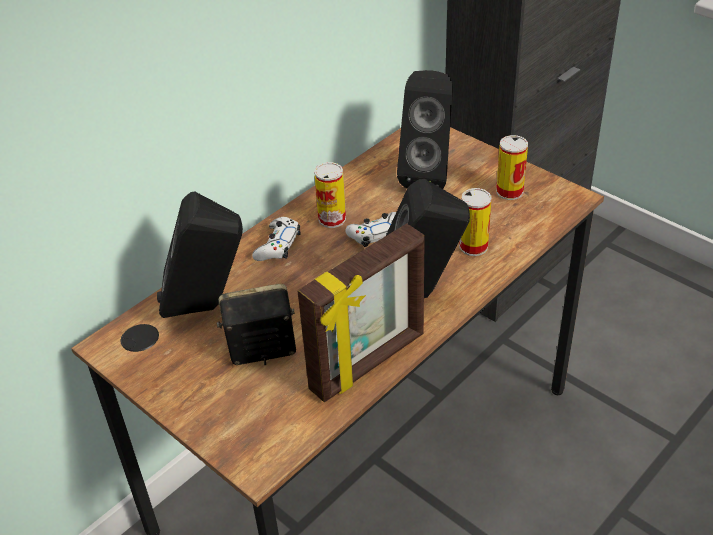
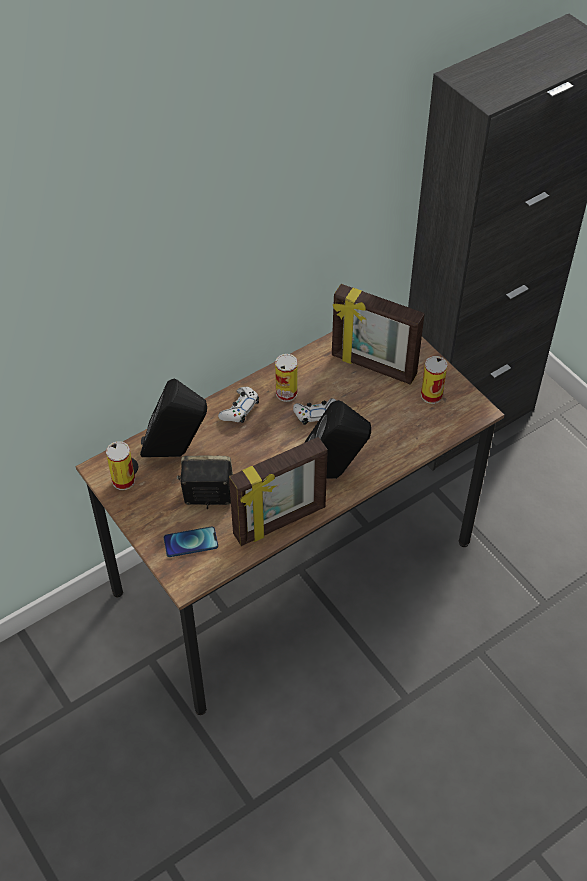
camera: 10 degrees right, 10 degrees up
(252, 412) = (191, 542): none -> phone
(428, 175) = (373, 366): black speaker -> picture frame
(473, 246) = (386, 440): can -> can (123, 480)

